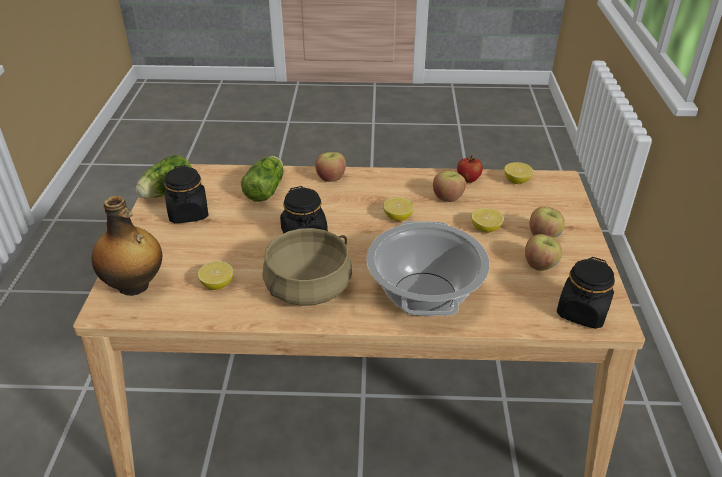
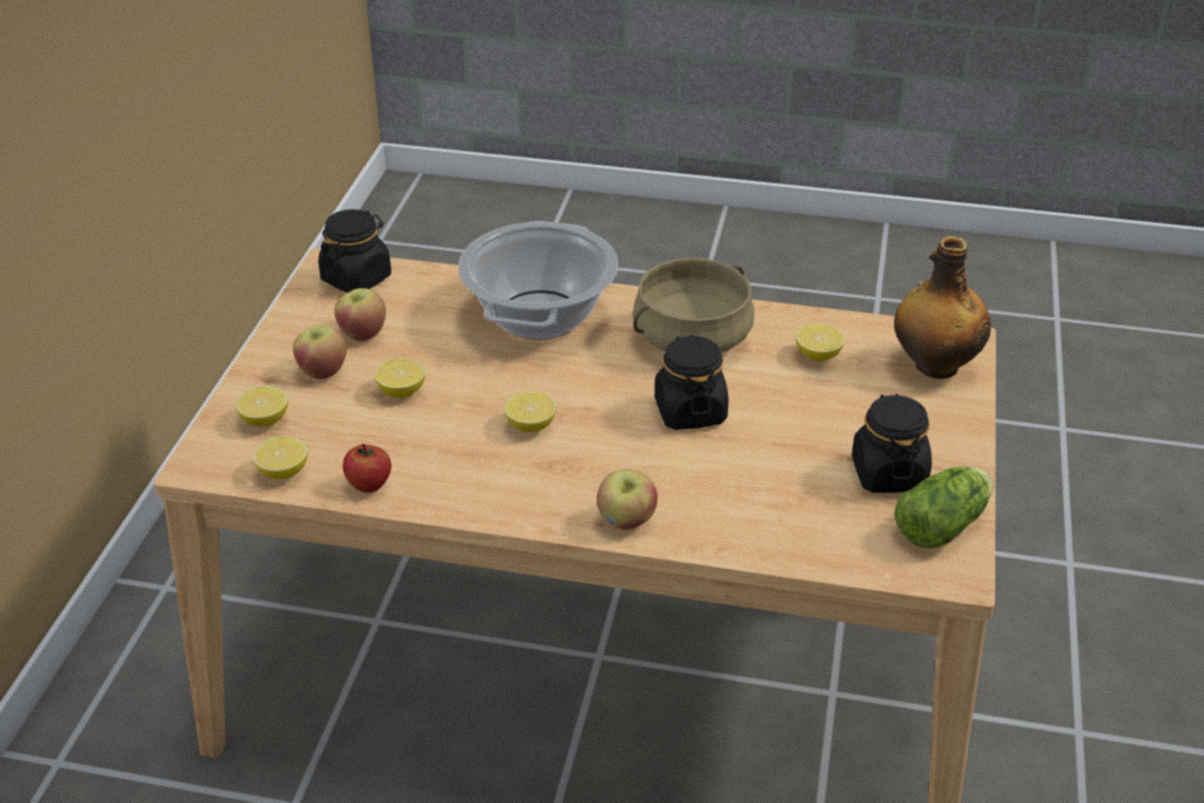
camera: 170 degrees left, 0 degrees up
(266, 189) = (752, 509): lettuce -> none
(448, 197) = (428, 452): apple -> none
(550, 204) = (265, 420): none -> lemon

